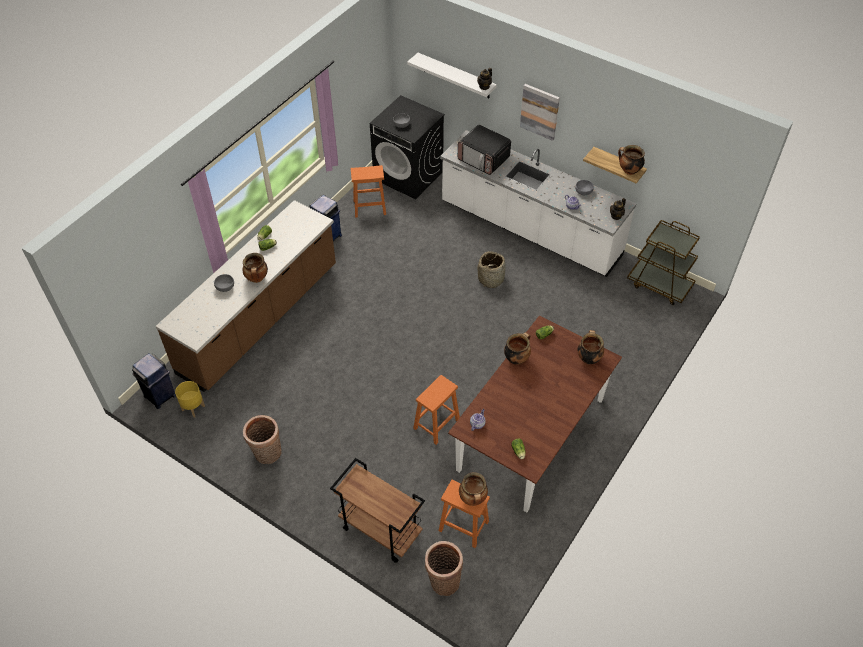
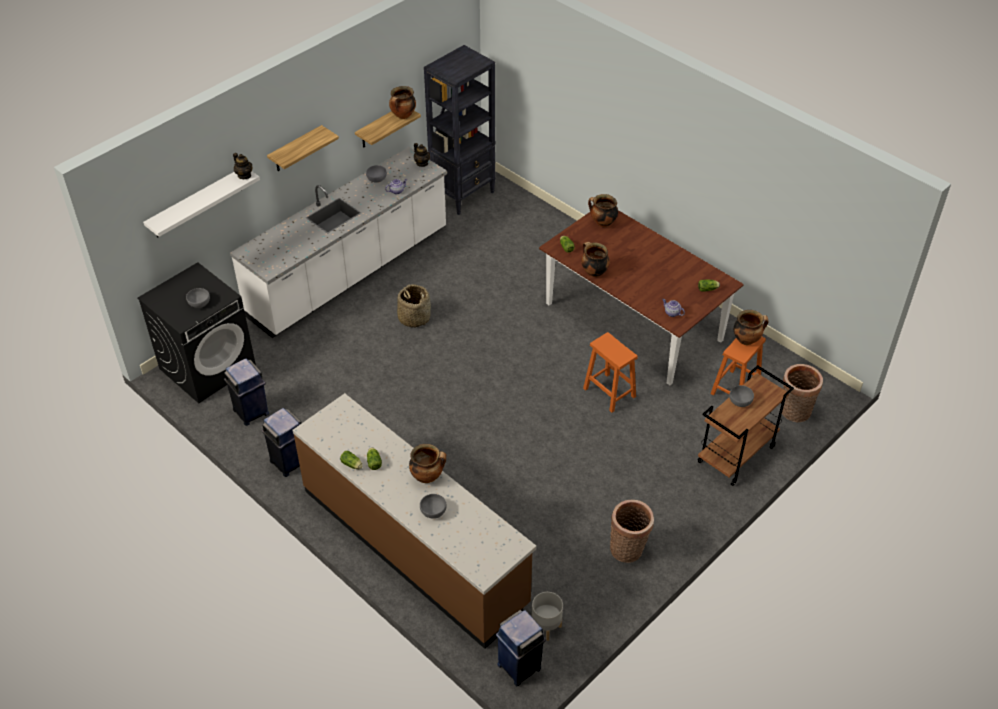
camera: 80 degrees left, 5 degrees down
(193, 408) = (546, 627): yellow planter -> grey planter
(370, 207) = (251, 412): orange stool -> blue trash can
(382, 491) = (740, 401): none -> grey bowl
(484, 159) = (291, 245): microwave -> none
(539, 111) = (296, 149): picture -> shelf
(659, 285) = (463, 194): brown cart -> black bookcase

